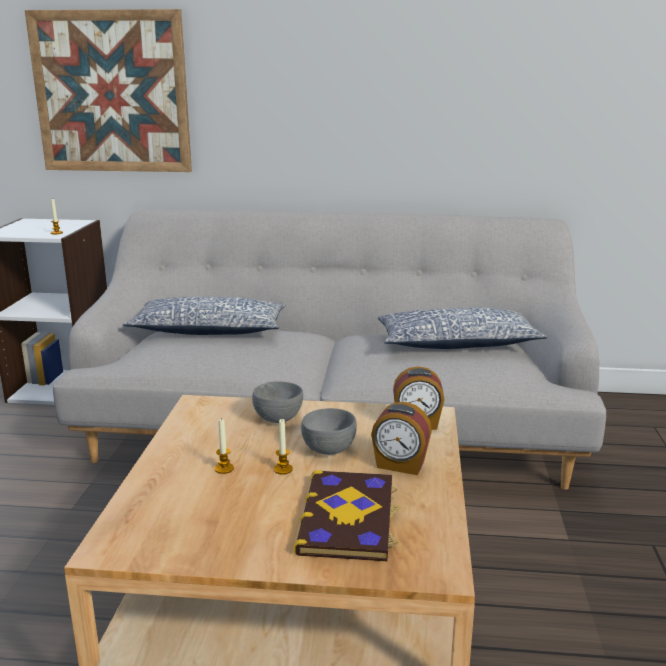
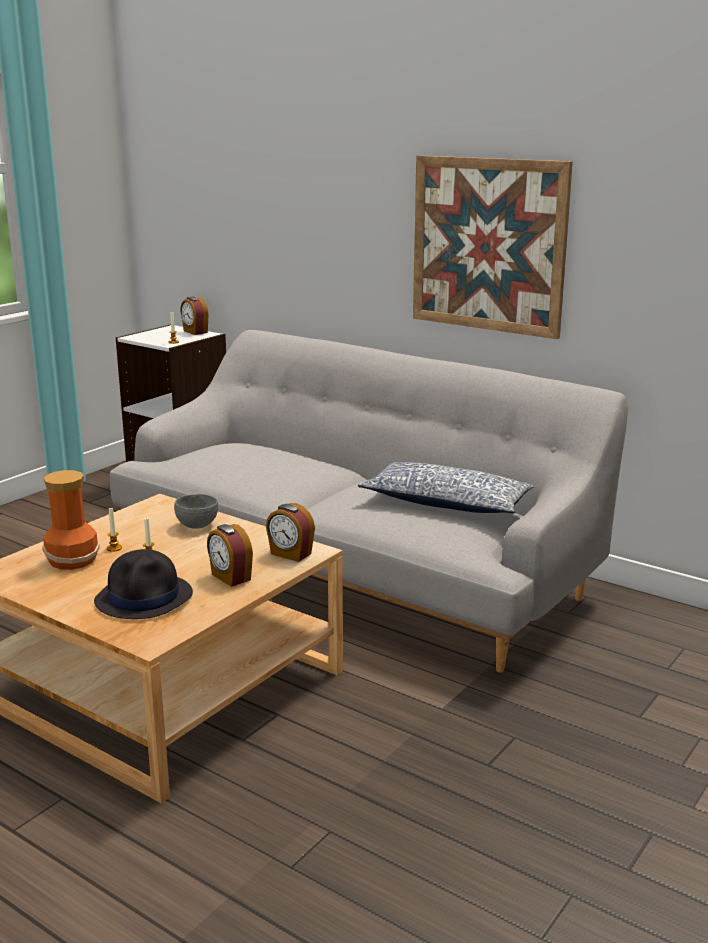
camera: 30 degrees right, 0 degrees up
(62, 221) = (195, 332): none -> alarm clock
(111, 92) = (241, 219): picture -> picture (488, 245)
(193, 497) = (72, 559): none -> vase
(209, 331) = (256, 449): pillow -> none
(329, 450) = (198, 555): grey bowl -> none
(349, 518) = (145, 598): book -> black hat

